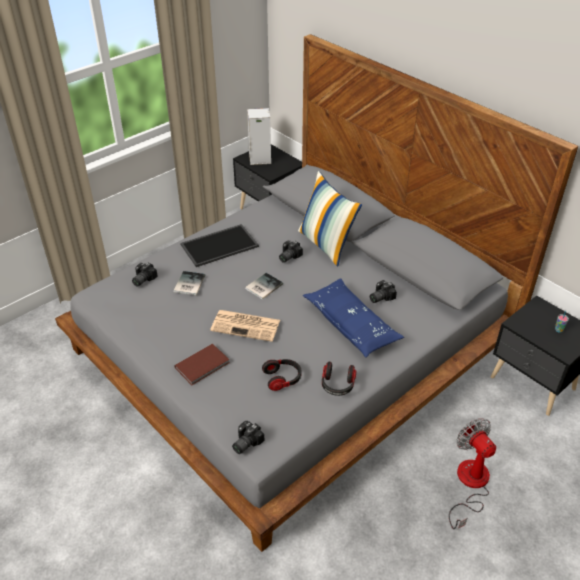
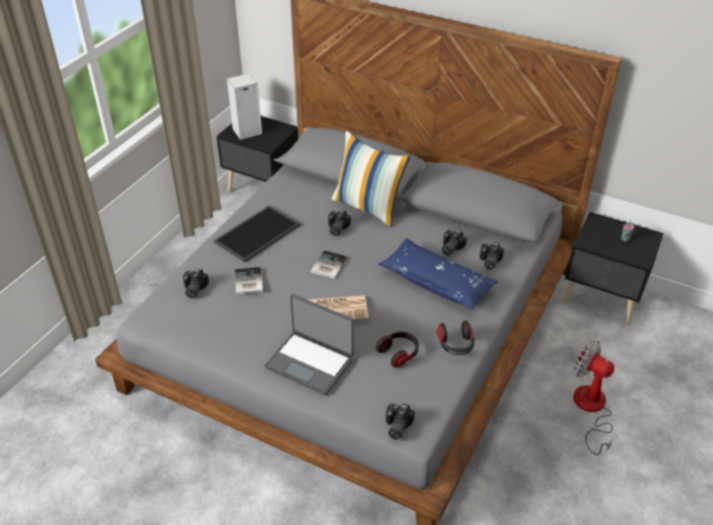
camera: 20 degrees left, 0 degrees up
(203, 366) = (310, 362): brown book -> laptop
(409, 318) = (488, 262): none -> camera

